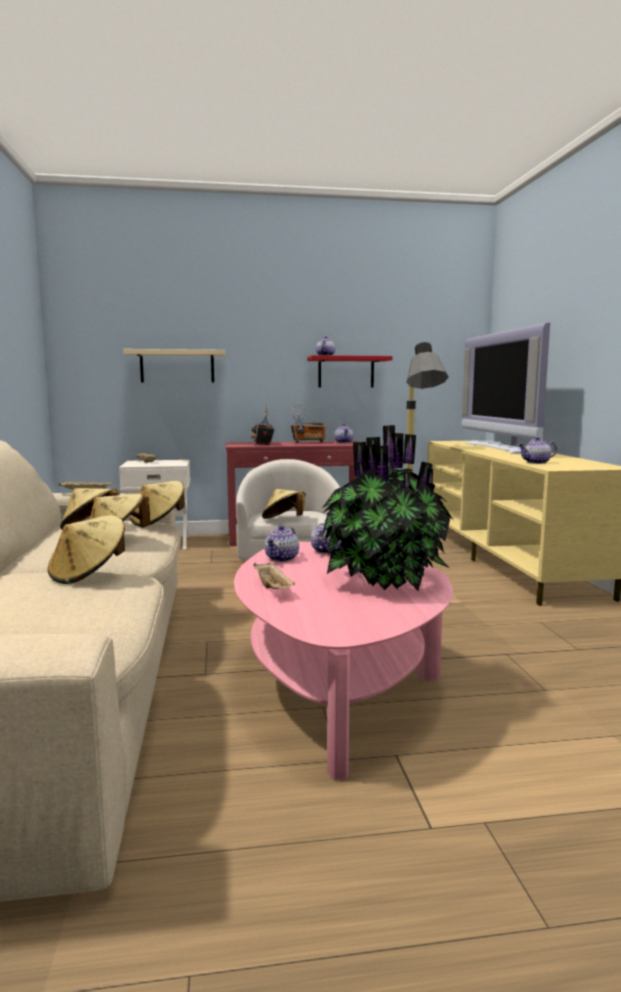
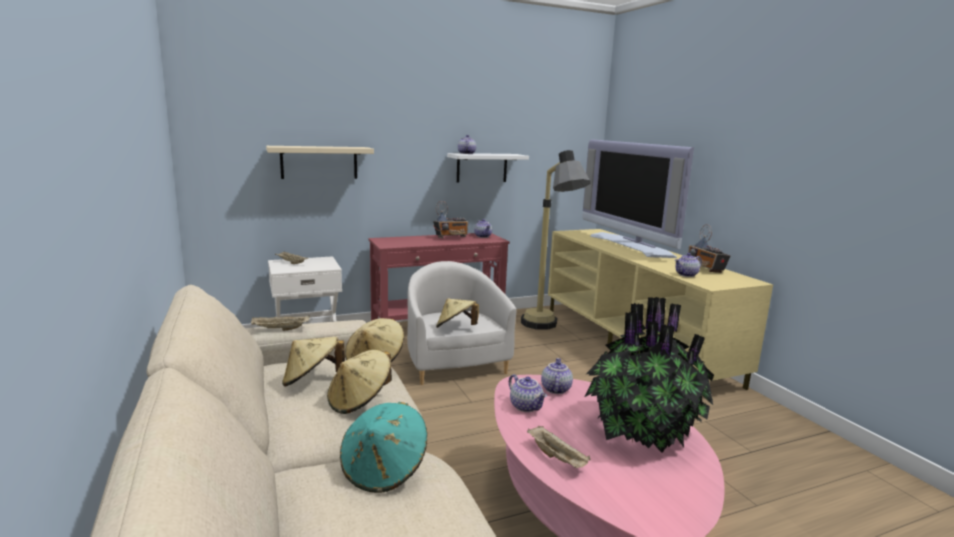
camera: 15 degrees left, 5 degrees up
(89, 574) = (384, 470): beige hat -> turquoise hat
(263, 444) = (410, 241): radio -> radio (705, 269)
(282, 559) = (526, 406): teapot -> teapot turned 45 degrees counterclockwise
(346, 372) = (482, 167): red shelf -> white shelf

